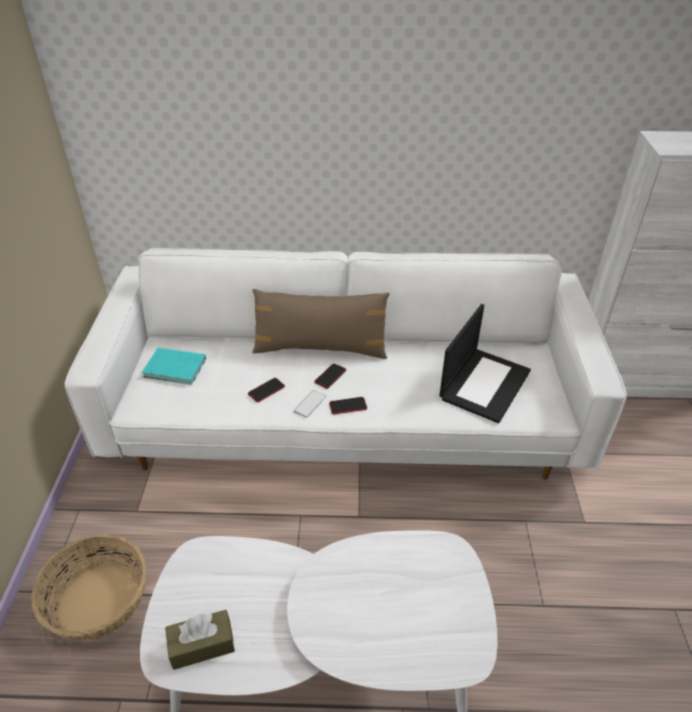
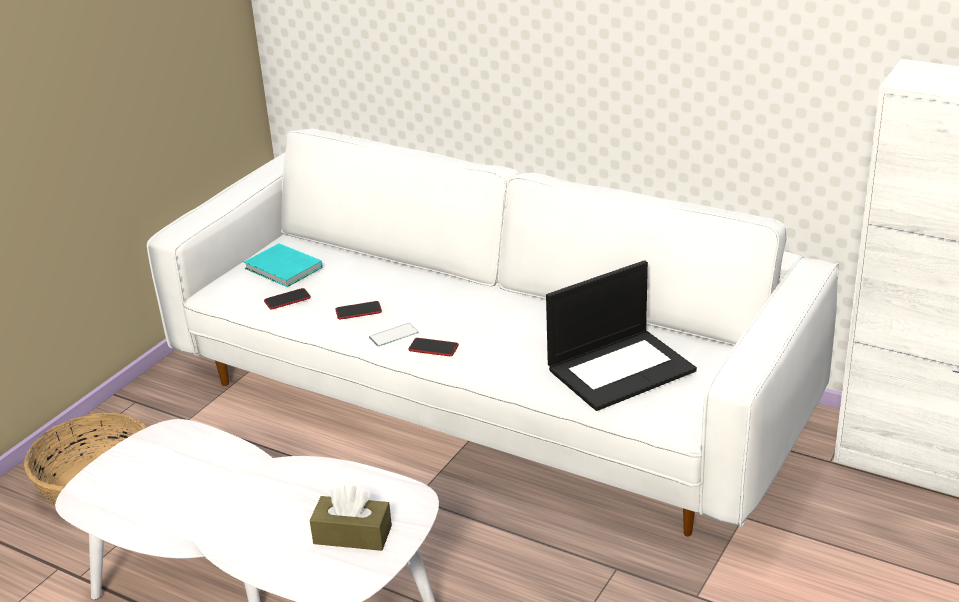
camera: 30 degrees right, 10 degrees down
(202, 645) = (118, 499): brown tissue box -> brown tissue box (352, 535)
(320, 348) = (457, 287): brown pillow -> none
(330, 376) = (441, 316): phone -> phone (287, 300)

